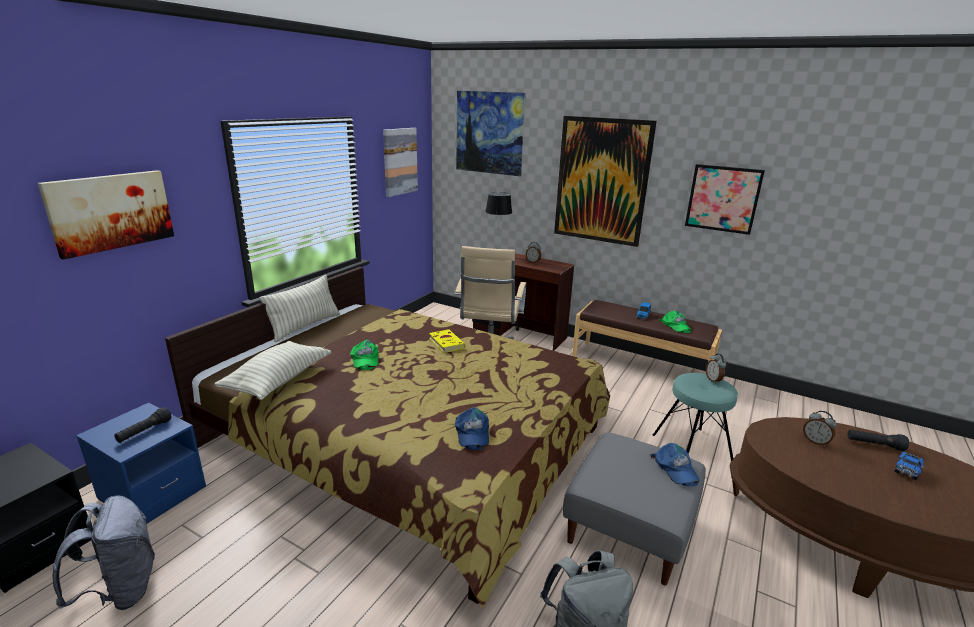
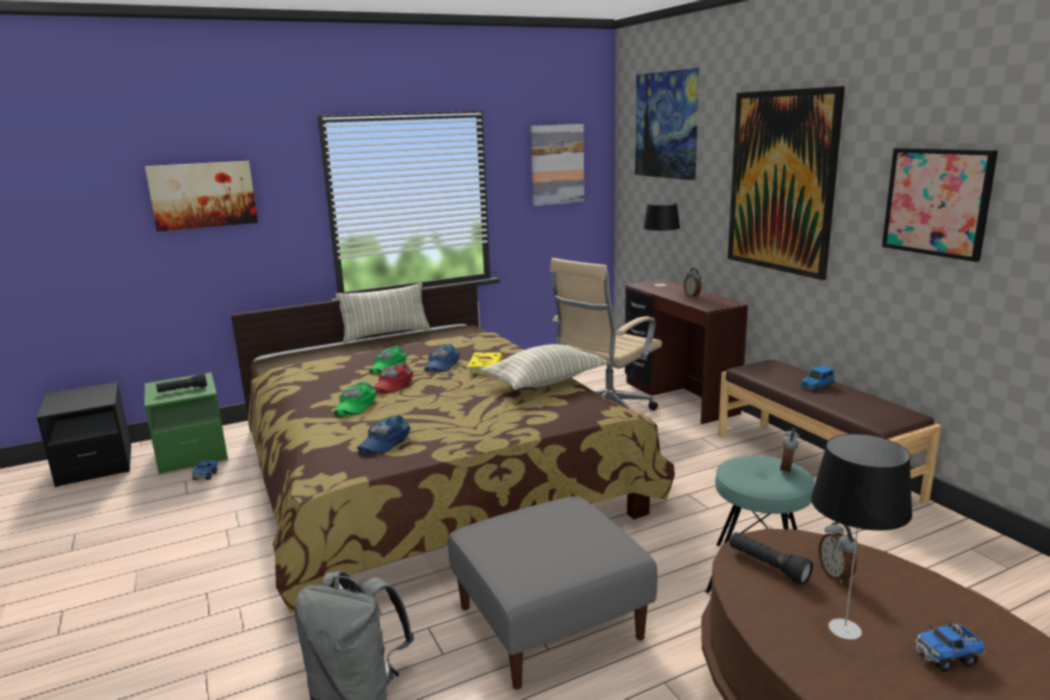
camera: 35 degrees right, 5 degrees down
(121, 590) = (107, 509): grey backpack -> none
(152, 493) = (192, 454): blue nightstand -> green nightstand
(200, 511) = (205, 476): none -> toy truck
(278, 380) = (297, 368): pillow -> pillow (544, 382)
(396, 377) = (392, 384): none -> red cap
(675, 326) = (851, 405): green cap -> green cap (355, 405)
(675, 468) = (598, 550): blue cap -> blue cap (441, 364)
(860, 473) = (846, 629): none -> table lamp
(874, 445) = (946, 611): black flashlight -> black flashlight (767, 566)

